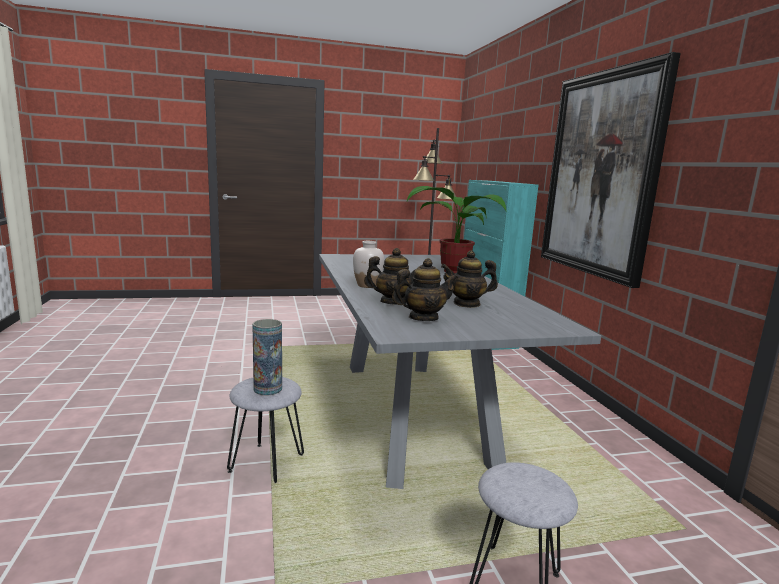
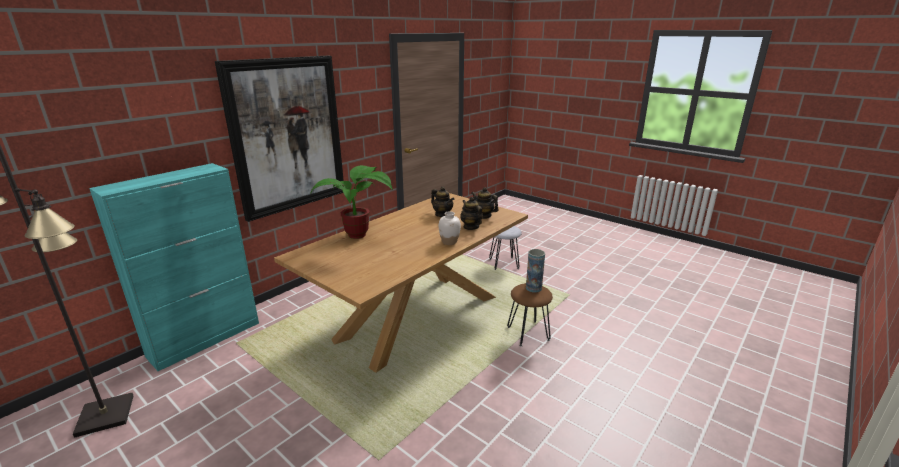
camera: 125 degrees left, 10 degrees up
(266, 463) = (528, 334): grey stool -> brown stool
(411, 411) = (417, 317): grey dining table -> brown dining table

